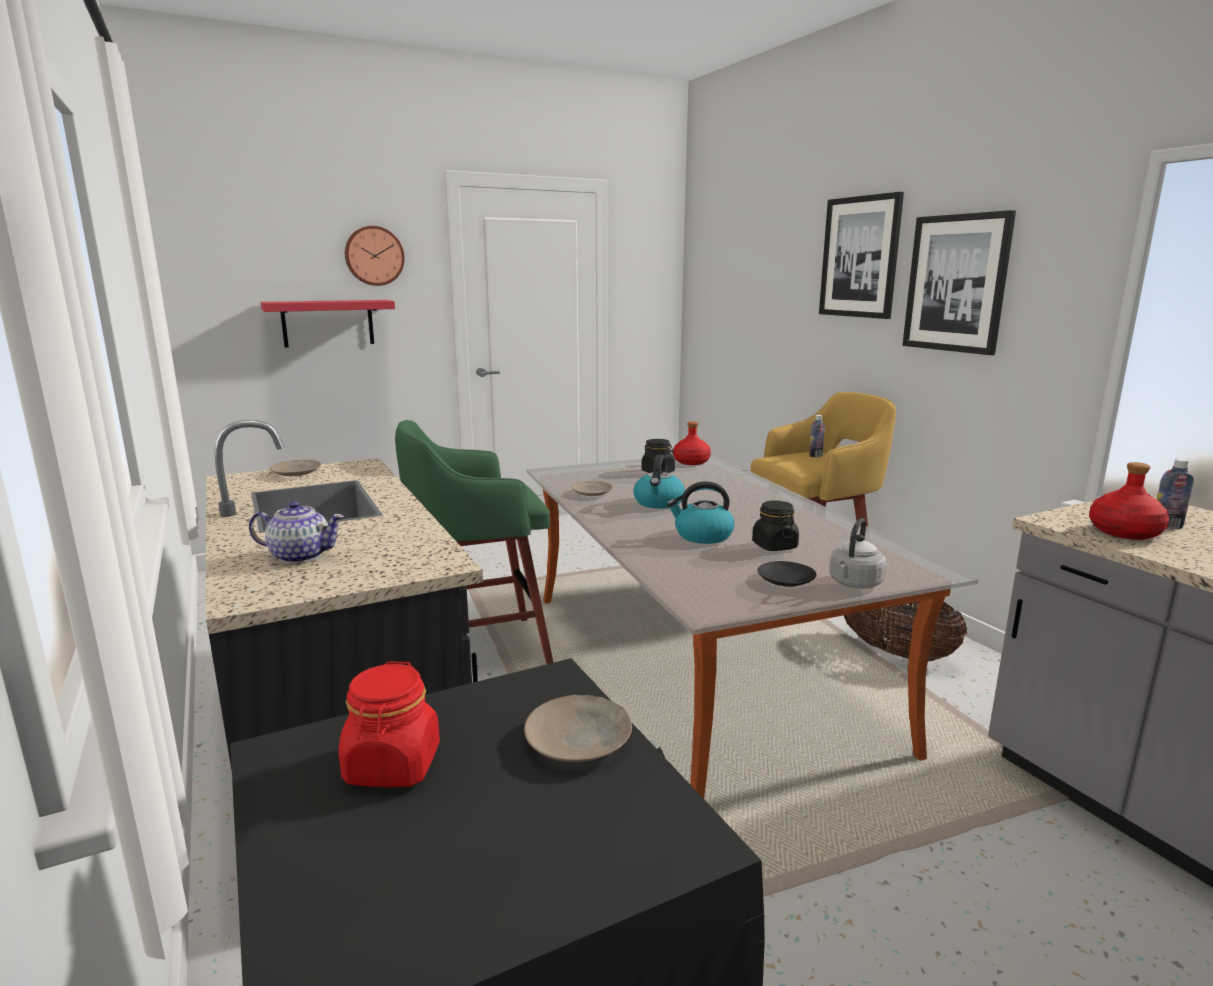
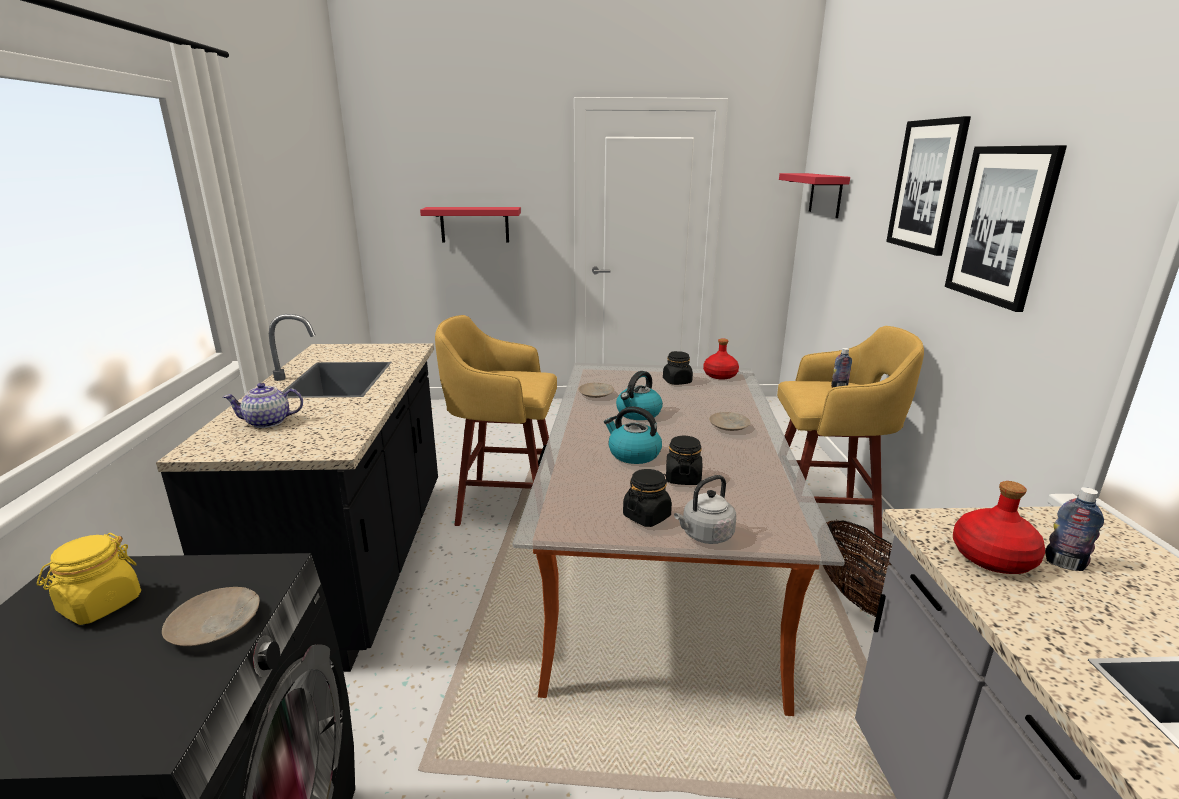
camera: 25 degrees right, 5 degrees up
(297, 473) = (364, 349): beige plate -> beige plate (729, 426)
(300, 556) = (268, 422): teapot -> teapot turned 135 degrees clockwise
(374, 256) = (512, 171): wall clock -> none
(393, 766) = (100, 605): red jar -> yellow jar
(480, 650) = (505, 503): green stool -> yellow stool
(720, 278) = (825, 195): none -> red shelf
(785, 580) = (647, 516): black plate -> black jar

